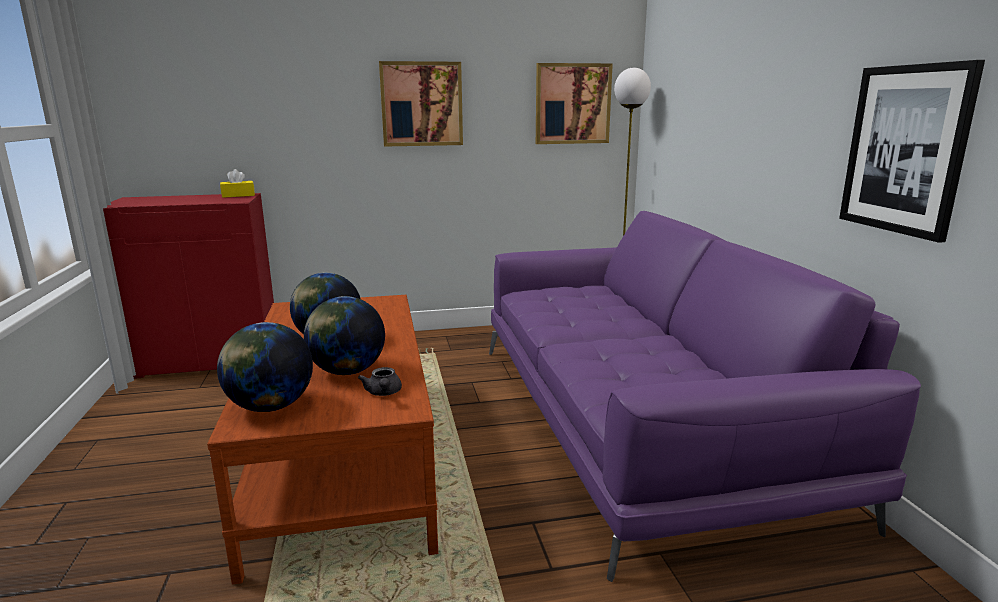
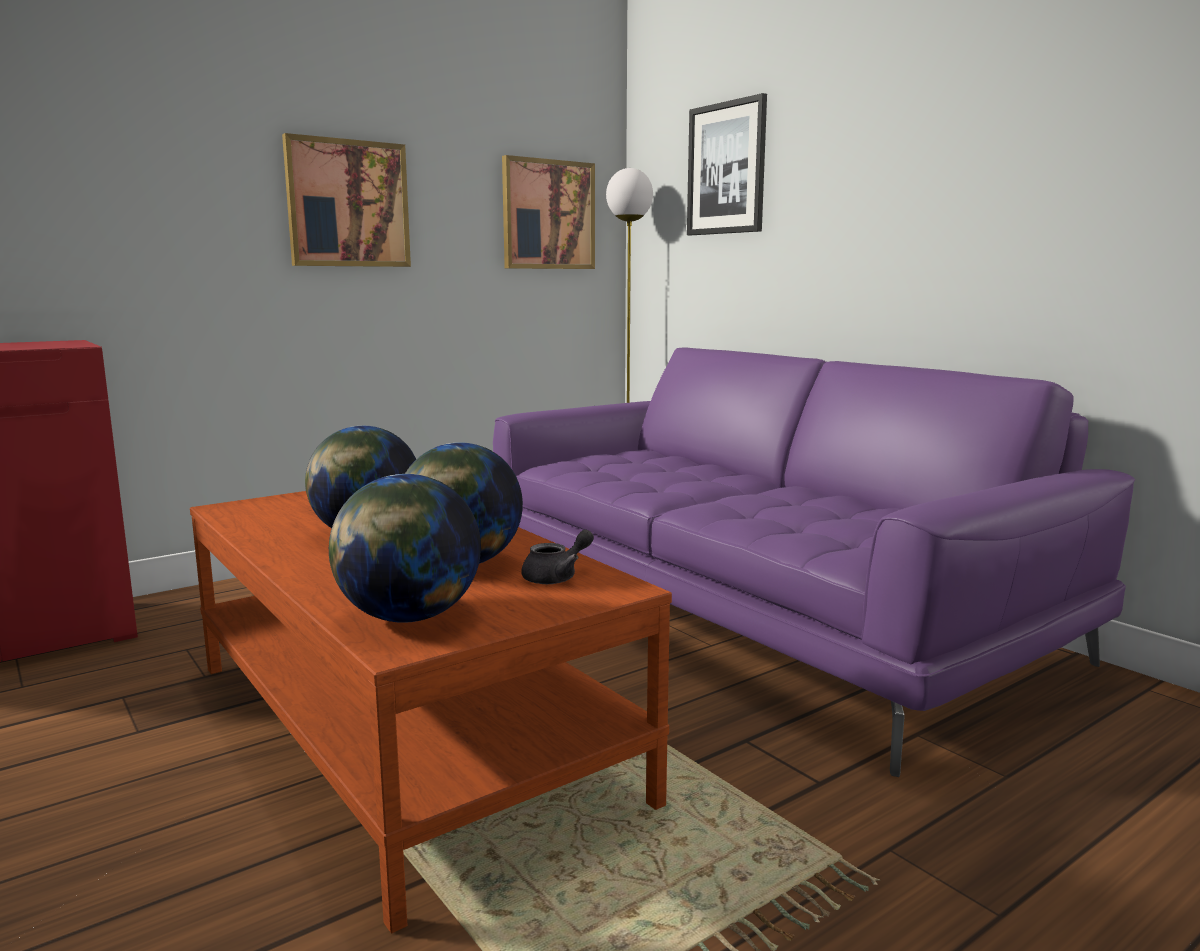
camera: 25 degrees left, 5 degrees down
(238, 195) = (52, 342): yellow tissue box -> none
(383, 393) = (557, 577): grey teapot -> grey teapot turned 90 degrees counterclockwise
(905, 150) = (1064, 231): picture -> picture (726, 169)

